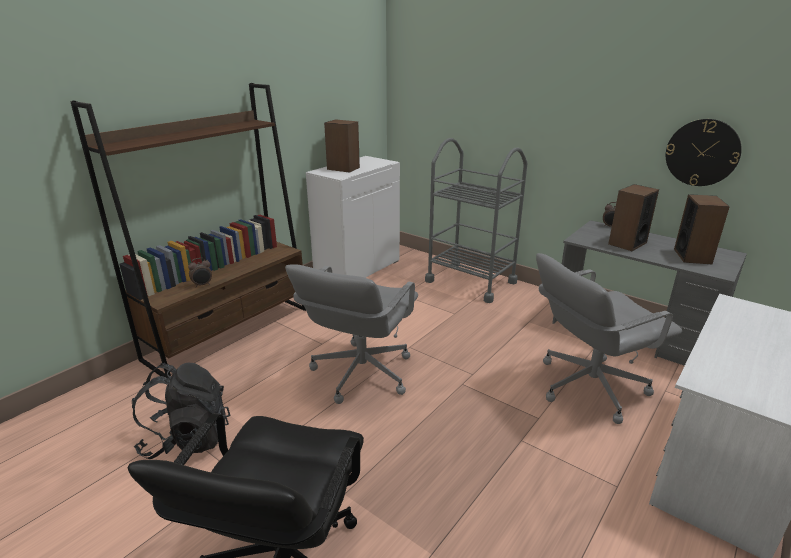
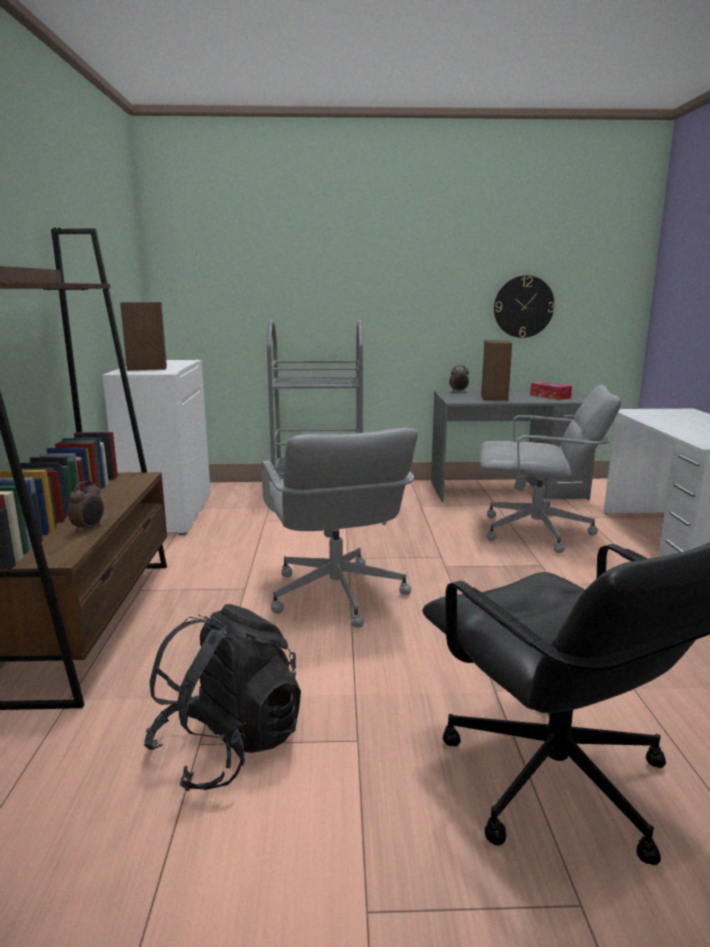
camera: 40 degrees left, 10 degrees down
(589, 386) = (537, 532): grey office chair -> grey office chair turned 105 degrees counterclockwise
(692, 256) = (550, 396): speaker -> tissue box

